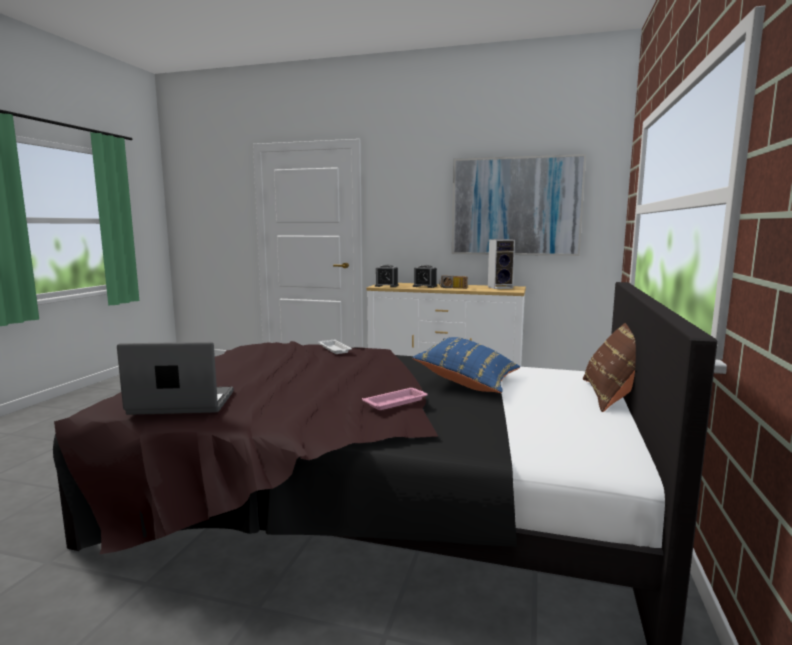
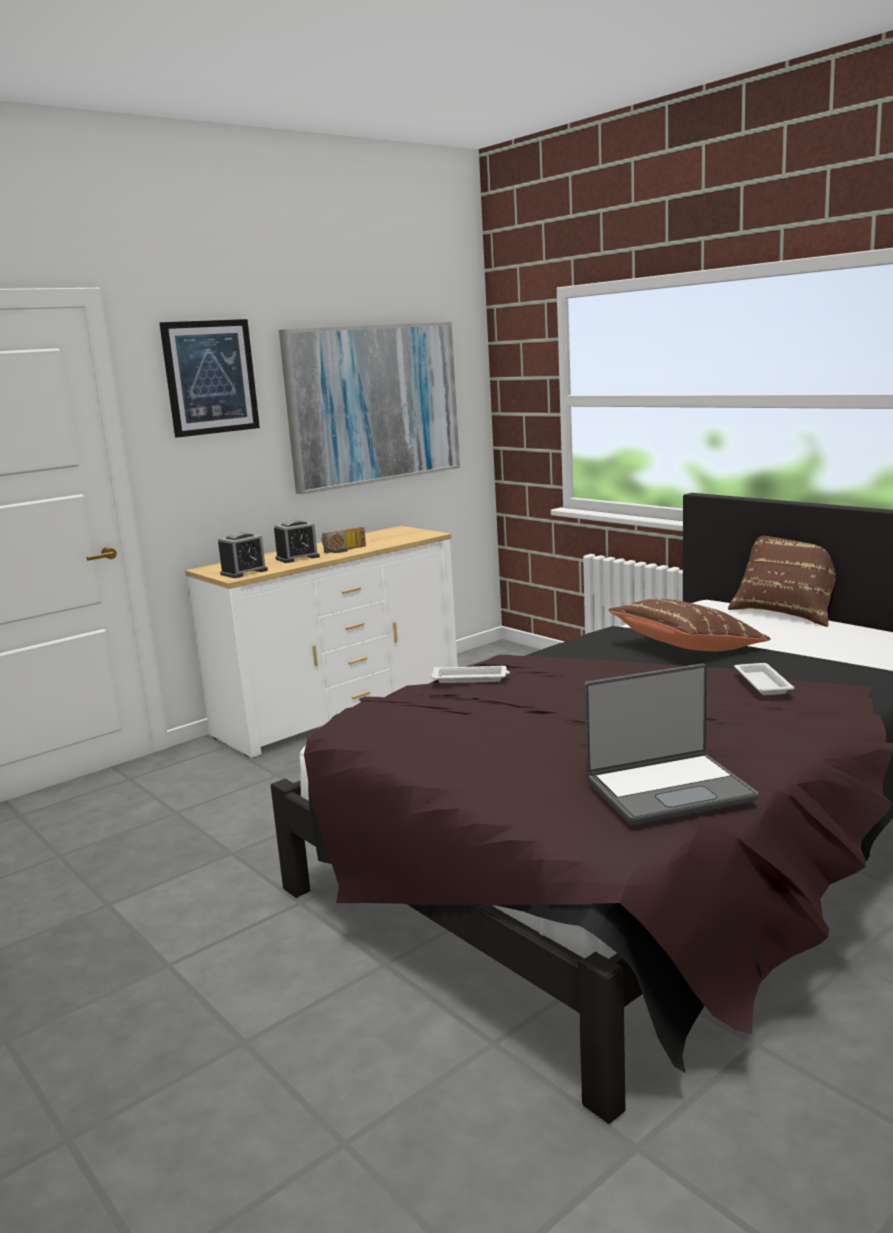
camera: 55 degrees left, 5 degrees up
(181, 404) = (668, 789): laptop -> laptop turned 135 degrees counterclockwise
(396, 402) = (762, 683): pink tray -> white tray
(410, 184) = (210, 377): none -> picture
(468, 381) = (687, 648): blue pillow -> brown pillow
(500, 287) = (389, 534): speaker -> none

